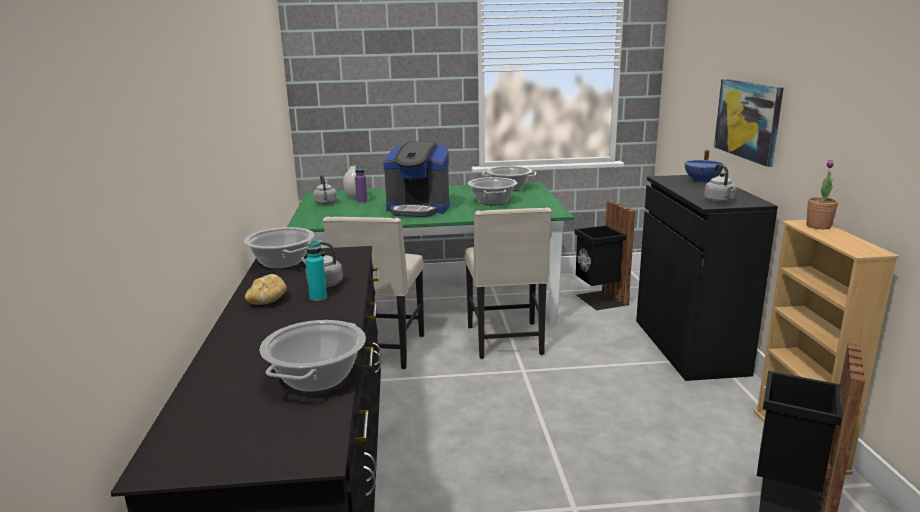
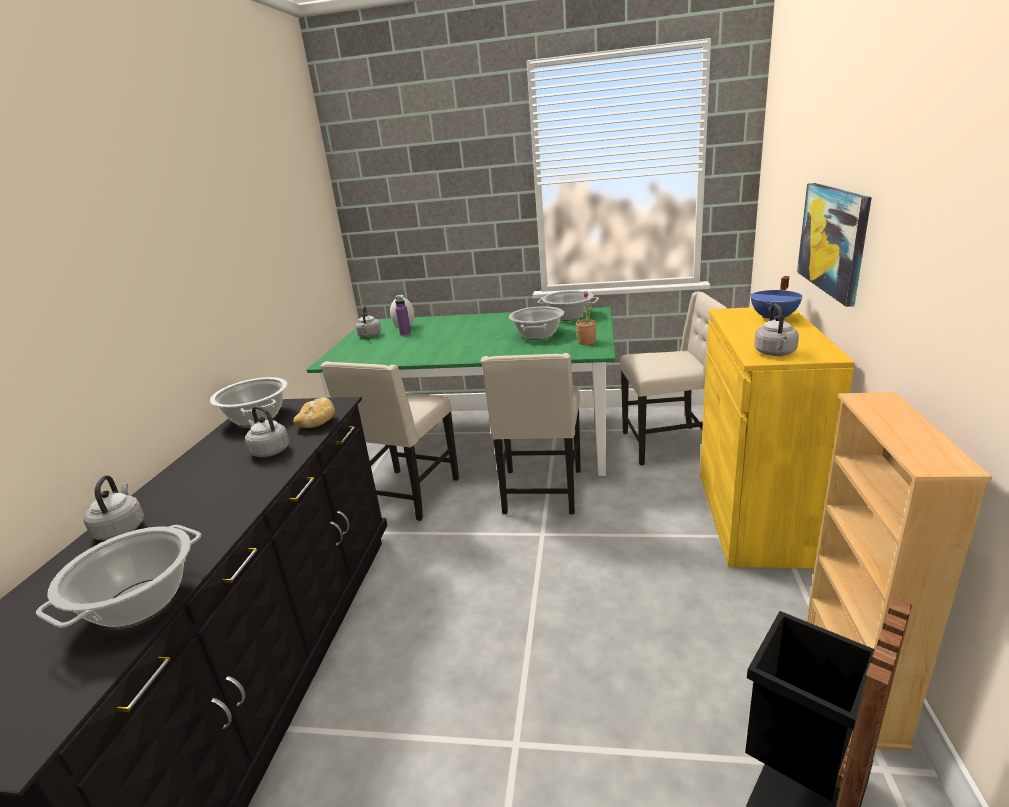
camera: 15 degrees right, 5 degrees up
(239, 339) = (121, 529): none -> grey kettle
(267, 301) = (196, 472): bread -> bread (317, 423)
(318, 298) = (247, 471): turquoise bottle -> none
(418, 209) = (453, 344): coffee machine -> none
(599, 300) = (668, 444): black trash can -> beige chair
(689, 346) = (752, 516): black cabinet -> yellow cabinet
(818, 226) = (887, 407): potted plant -> potted plant (586, 342)

